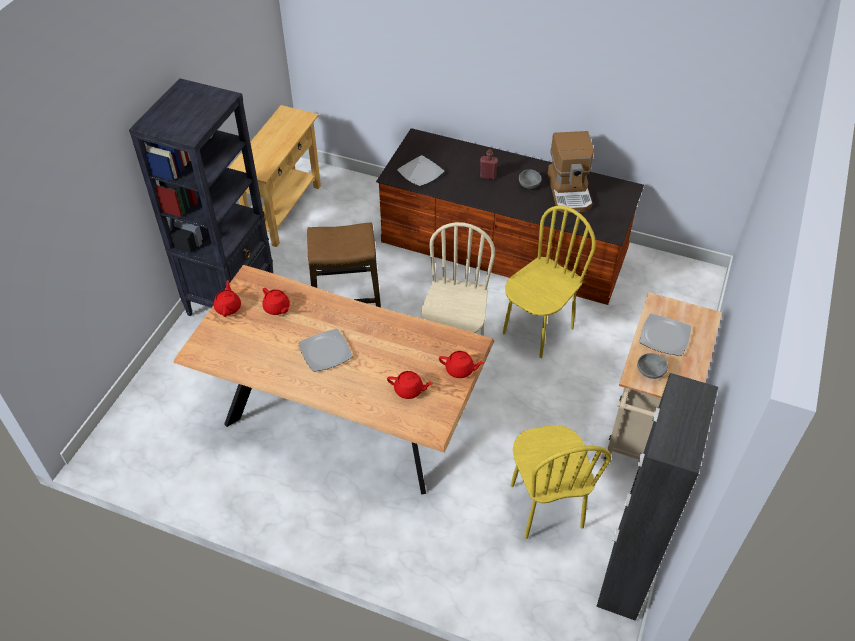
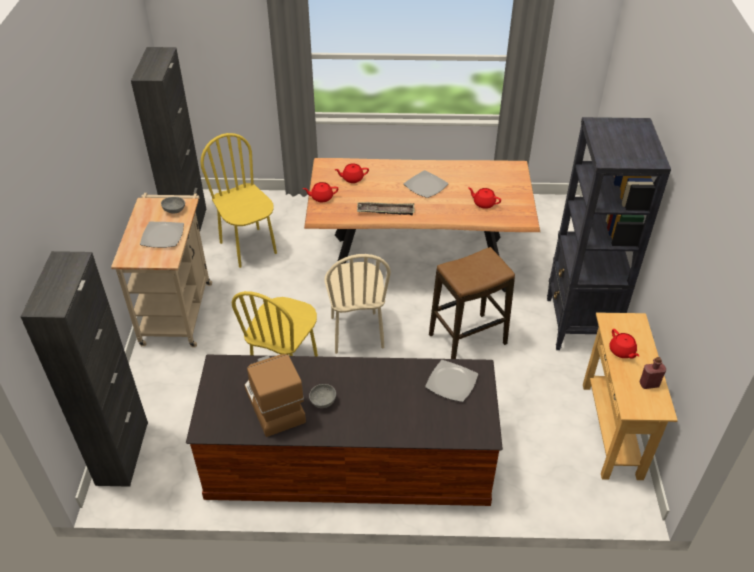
camera: 160 degrees right, 5 degrees down
(228, 307) = (520, 195): red teapot -> red teapot (622, 351)
(393, 328) = (385, 211): none -> tray
(488, 176) = (374, 400): red bottle -> red bottle (649, 384)
(697, 298) = (122, 453): none -> black cabinet

